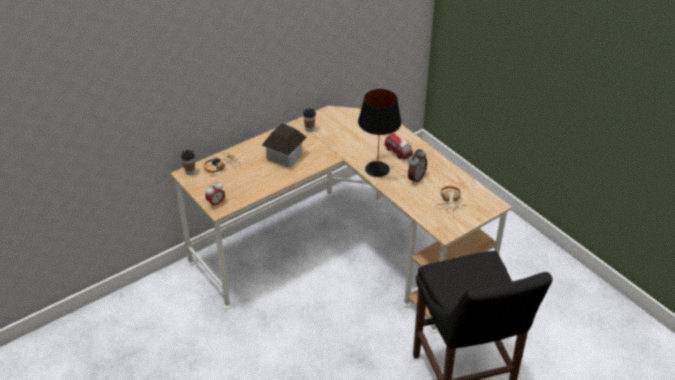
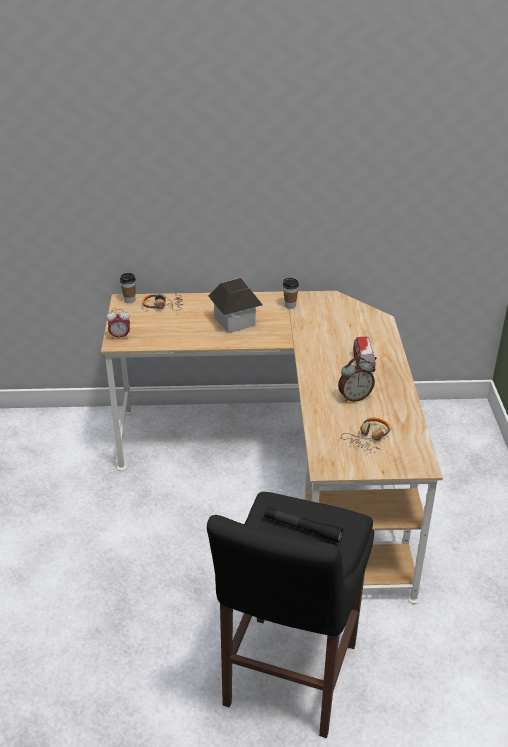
camera: 35 degrees right, 5 degrees down
(376, 169) = (319, 370): black table lamp -> none
(470, 276) = (302, 528): none -> black flashlight

